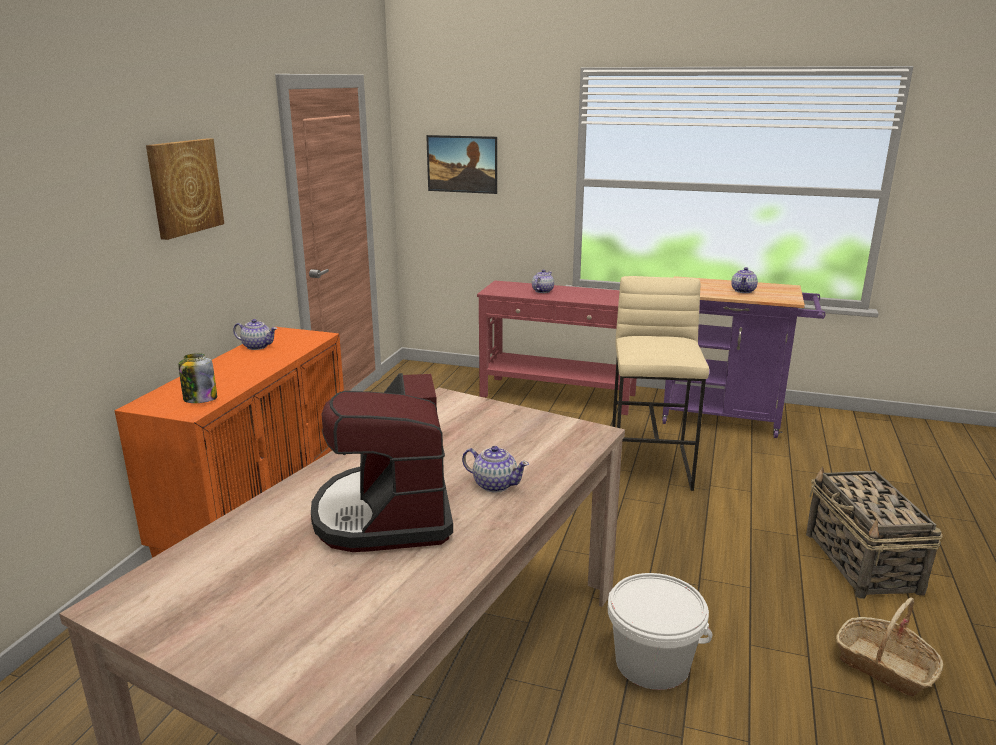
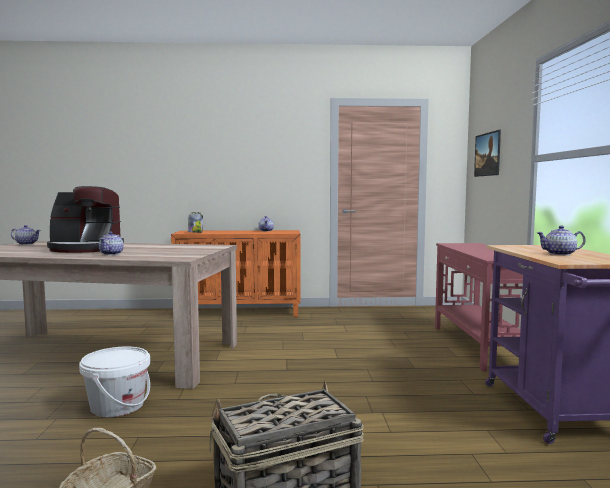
camera: 70 degrees right, 15 degrees down
(184, 187) = (245, 147): picture -> none
(386, 514) = (85, 249): coffee machine -> coffee machine turned 150 degrees counterclockwise
(542, 291) = (476, 248): teapot -> teapot (27, 244)
(651, 465) = (392, 387): beige stool -> none

